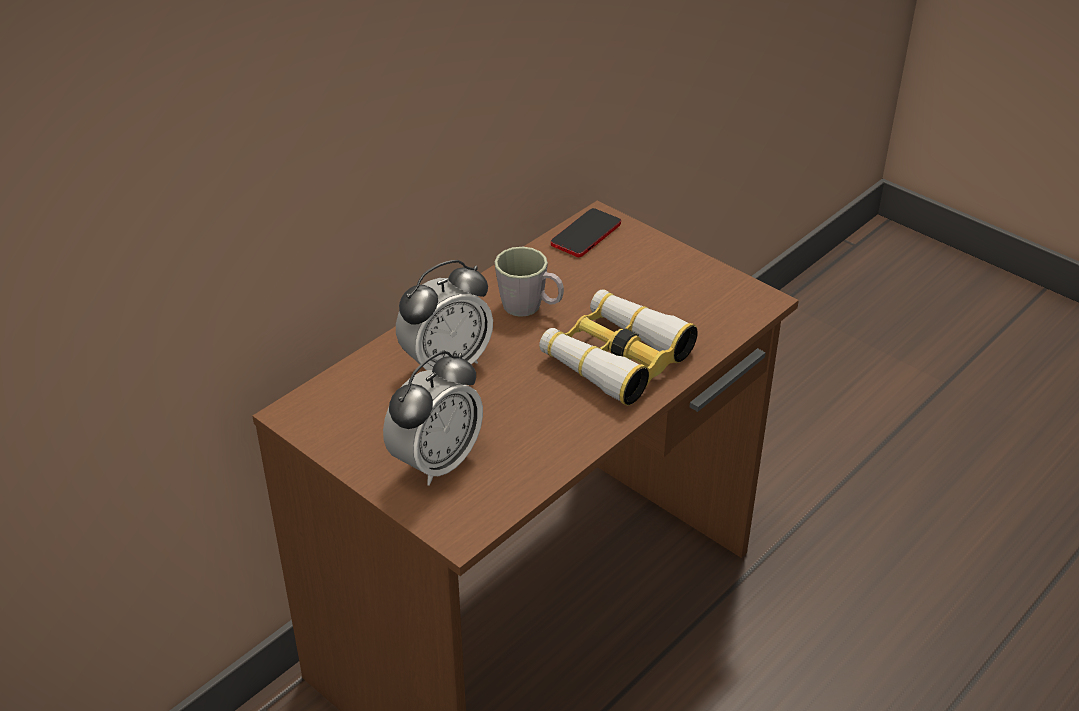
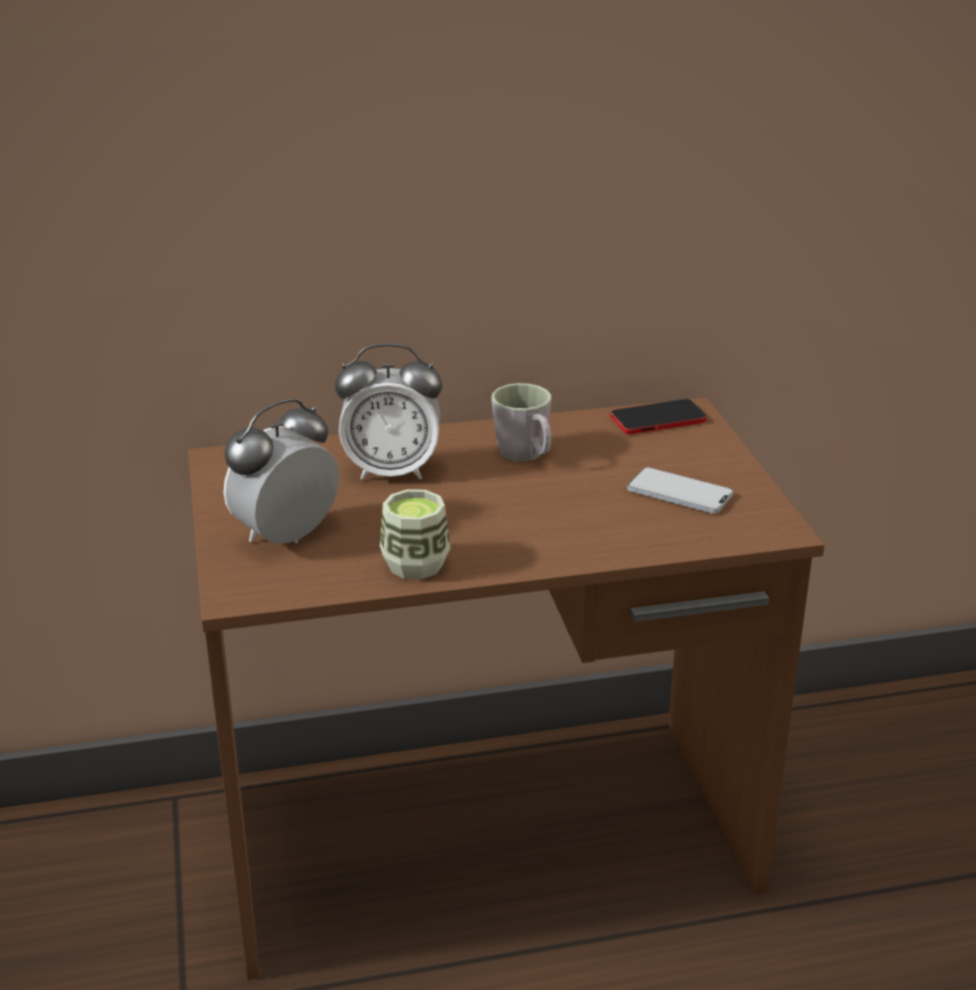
camera: 35 degrees right, 10 degrees down
(436, 462) = (286, 536): alarm clock -> alarm clock turned 150 degrees clockwise
(560, 442) = (415, 565): none -> cup
(615, 358) = (558, 522): binoculars -> none
(668, 295) = (679, 492): none -> phone

